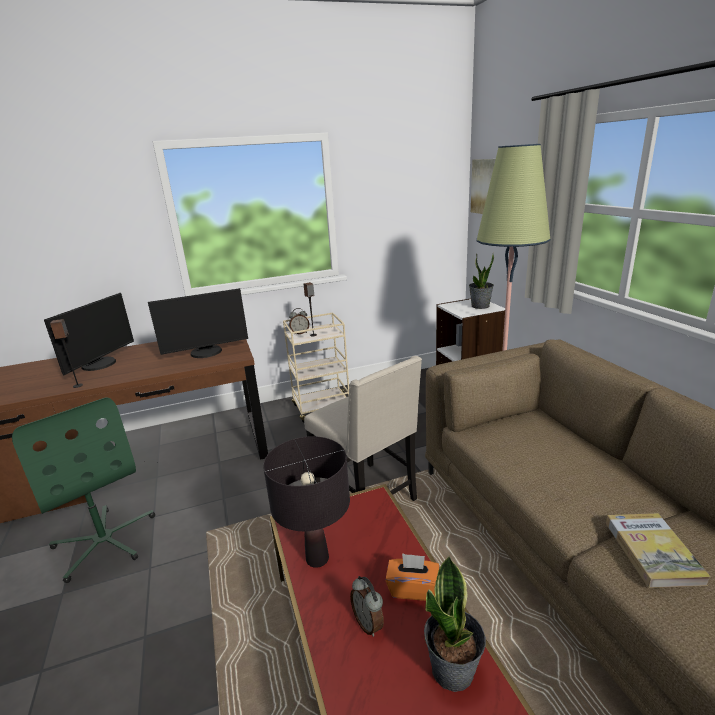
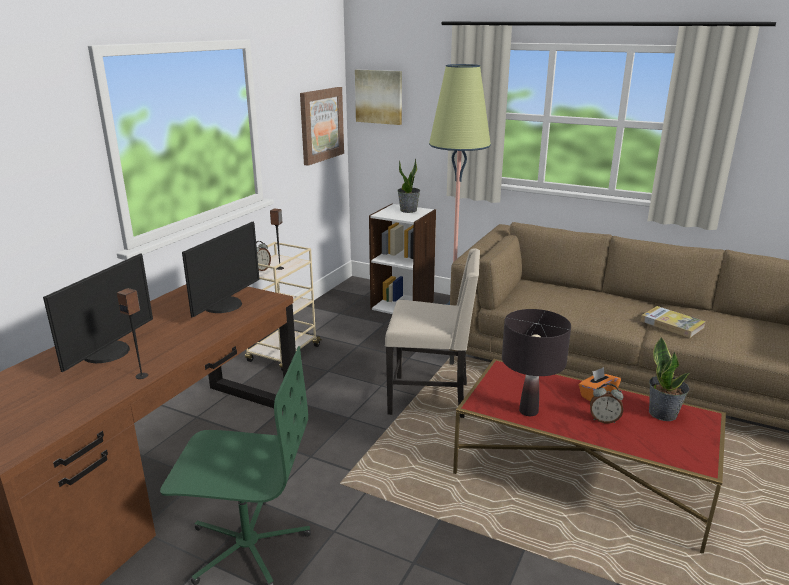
camera: 45 degrees left, 0 degrees up
(100, 364) = (108, 353): monitor -> monitor turned 45 degrees clockwise
(425, 213) = (321, 125): none -> picture

